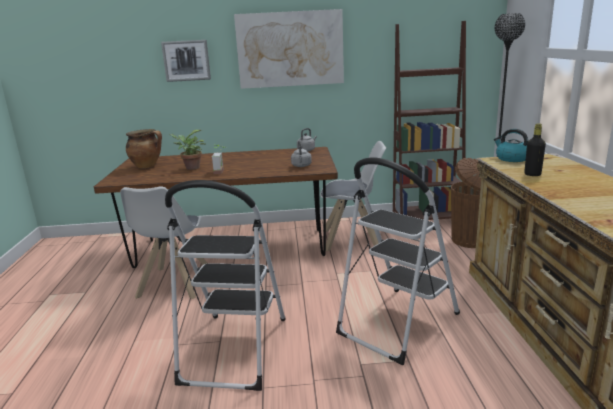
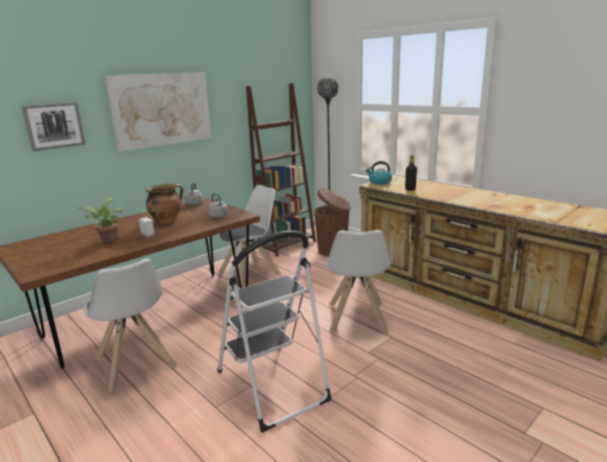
camera: 40 degrees left, 0 degrees up
(147, 166) = (45, 249): cooking pot -> cooking pot (167, 221)
(396, 324) = (357, 319): step ladder -> chair

